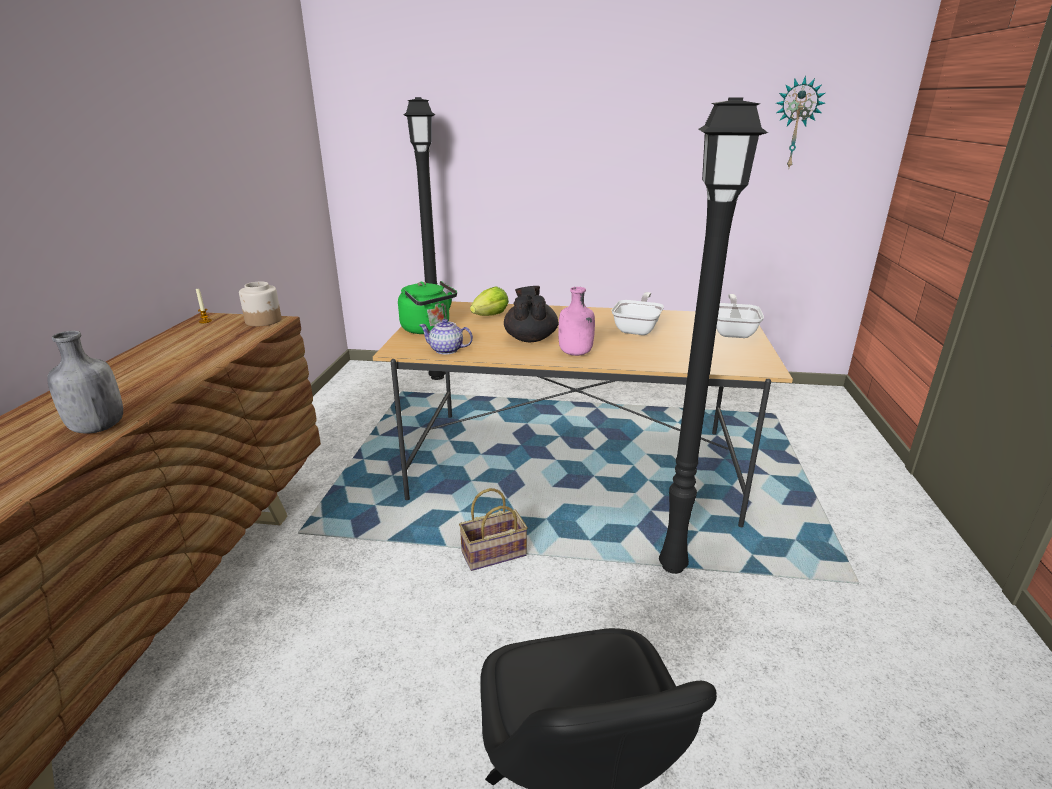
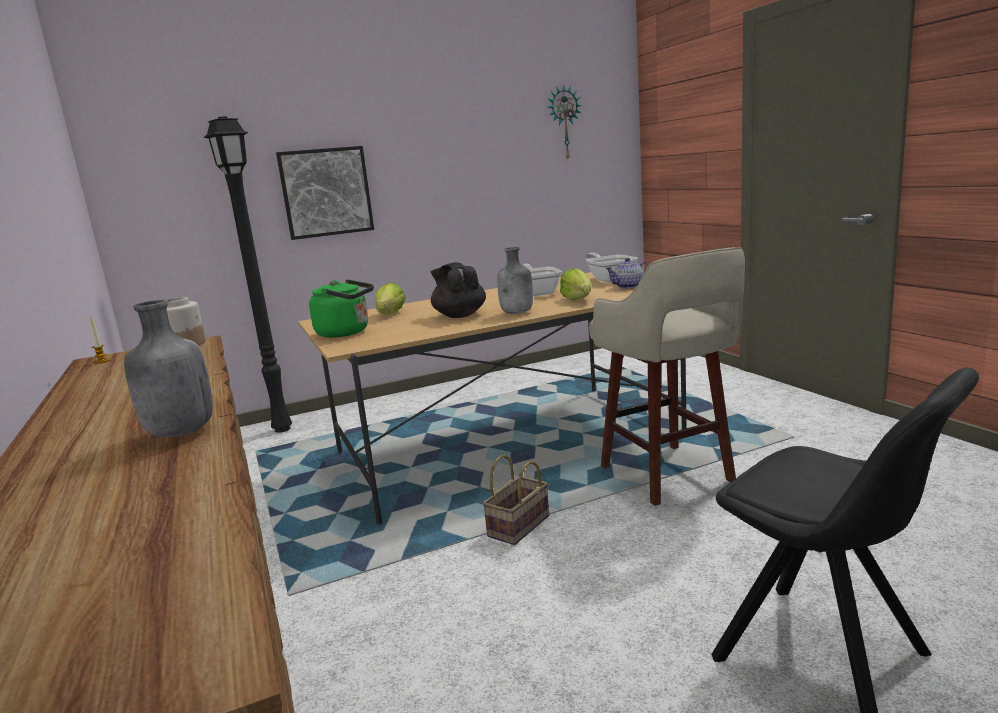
camera: 30 degrees left, 10 degrees down
(447, 350) = (397, 337): teapot -> teapot (629, 286)
(512, 174) = (326, 192): none -> picture
(575, 353) = (517, 313): pink bottle -> grey bottle
(653, 354) = (578, 300): none -> lettuce
(671, 567) = (668, 476): black floor lamp -> beige stool

